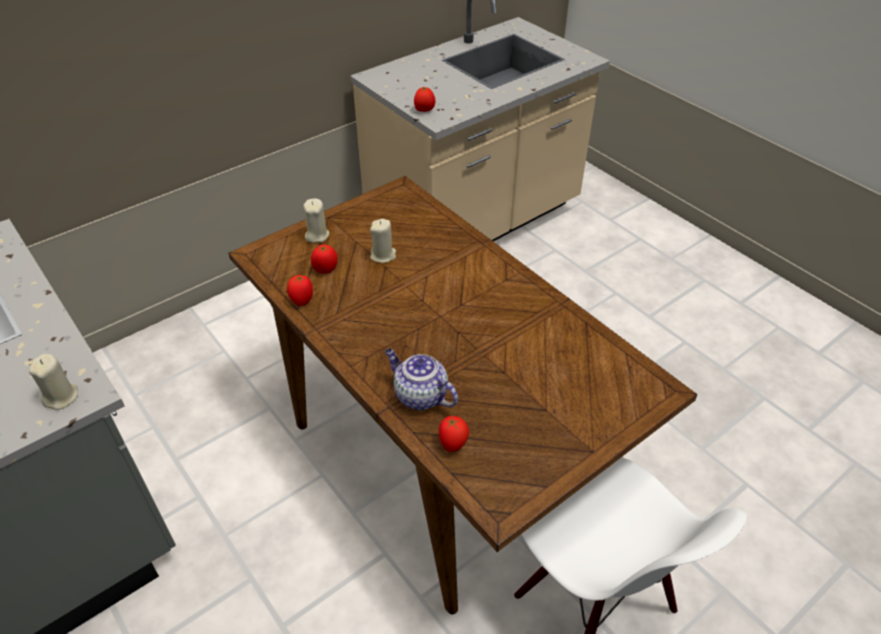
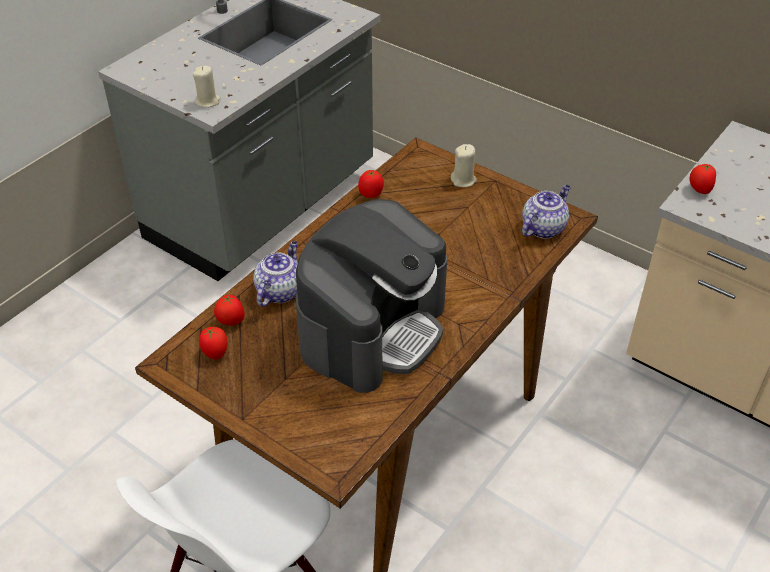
camera: 75 degrees right, 0 degrees up
(325, 269) = (417, 198): tomato -> tomato (215, 353)
(383, 255) = (455, 229): beige candle -> none
(406, 205) = (543, 227): none -> teapot
(496, 334) = (373, 329): none -> coffee machine

